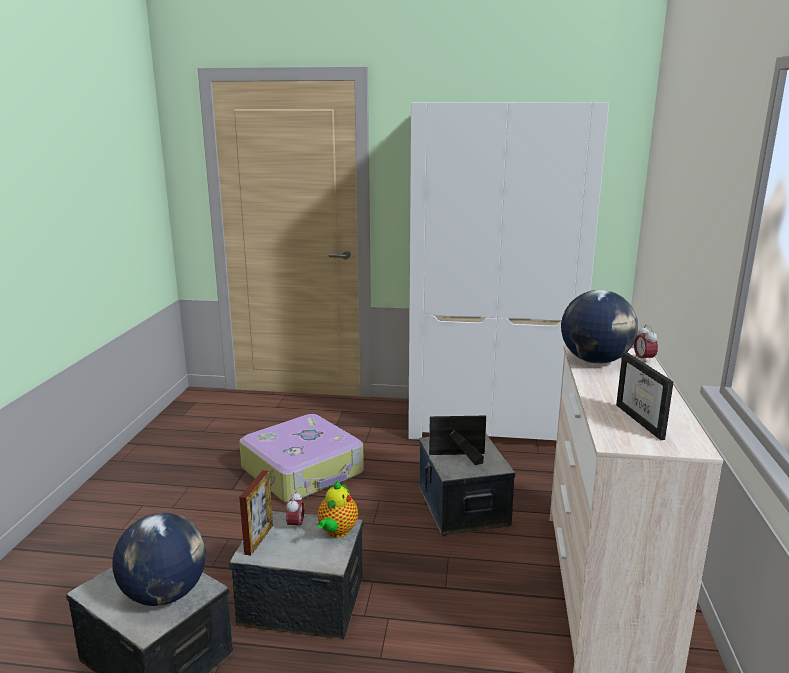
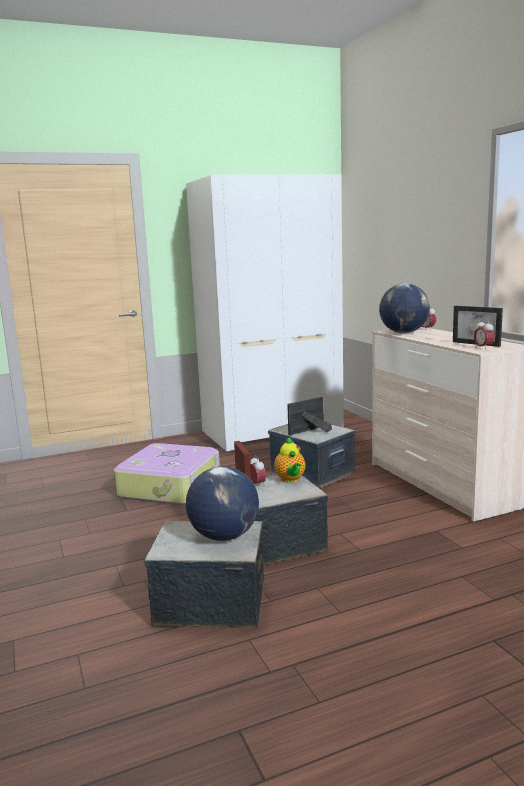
camera: 30 degrees left, 5 degrees down
(630, 436) = (483, 348): none -> alarm clock

